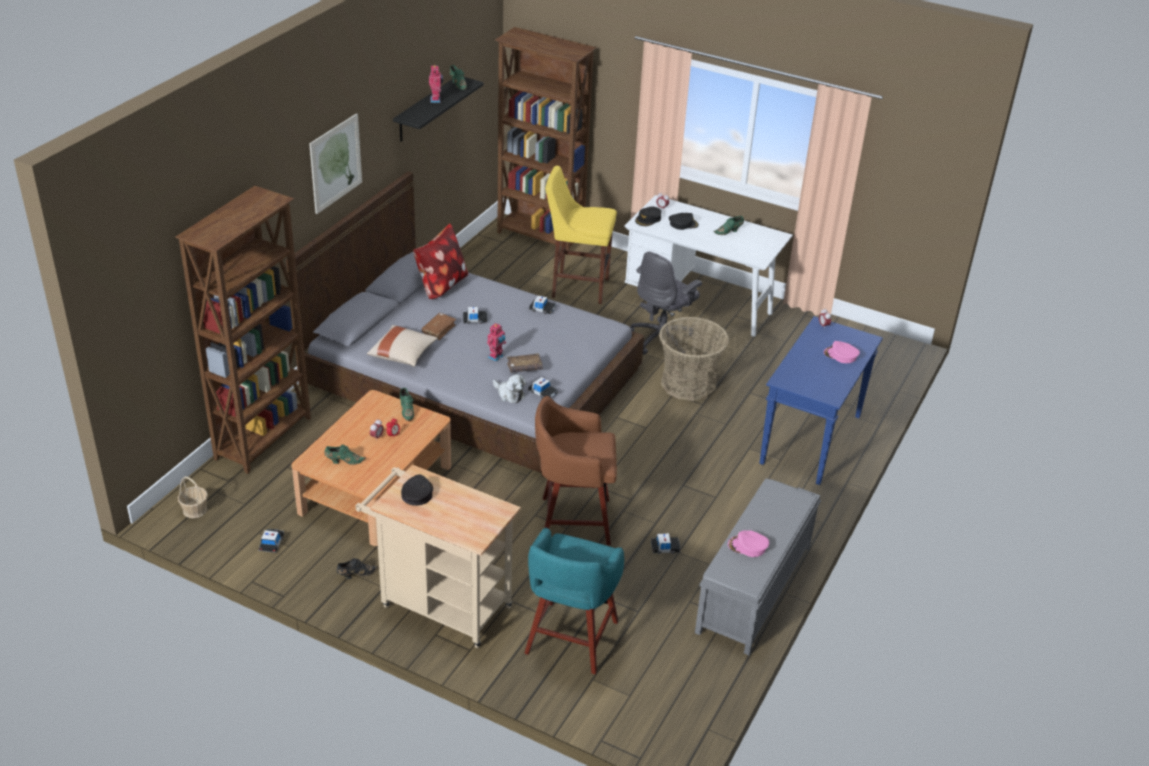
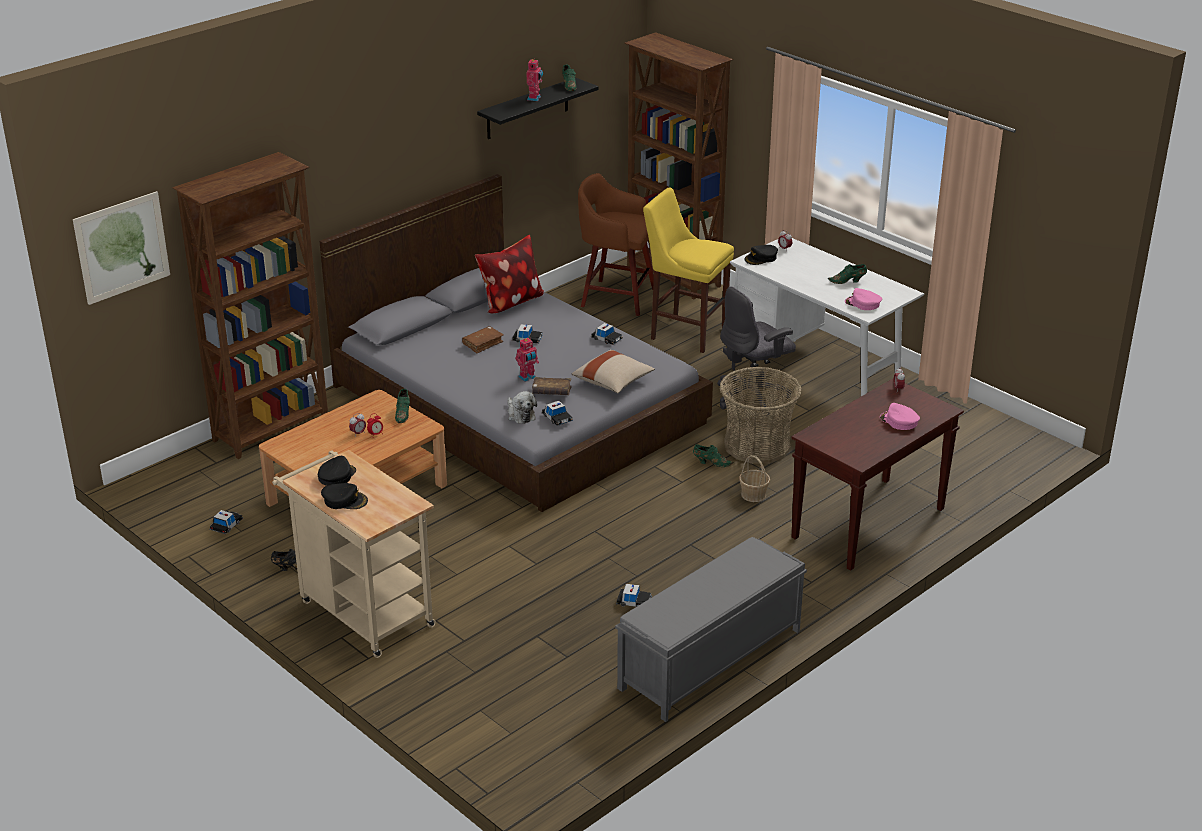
camera: 20 degrees right, 5 degrees down
(195, 510) = (169, 483): basket -> basket (753, 494)
(336, 163) = (394, 147): picture -> picture (122, 247)
(344, 461) = (312, 450): green shoe -> green shoe (711, 463)
(403, 355) = (431, 362): beige pillow -> beige pillow (613, 382)
(570, 639) = (478, 669): turquoise stool -> none
(572, 520) = (546, 557): brown stool -> brown stool (616, 297)
(683, 224) = (799, 267): black cap -> black cap (345, 500)
(747, 546) = (687, 598): pink cap -> pink cap (863, 303)
(811, 441) = (868, 525): blue console table -> brown console table

